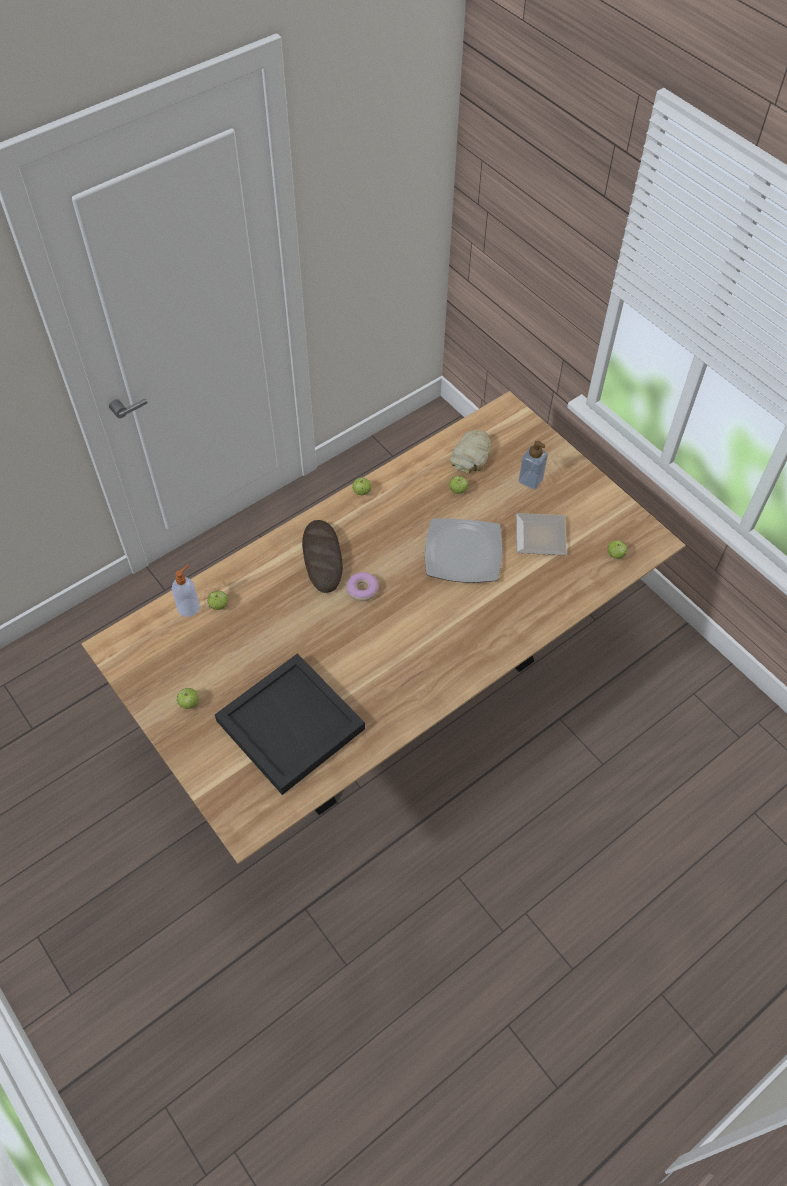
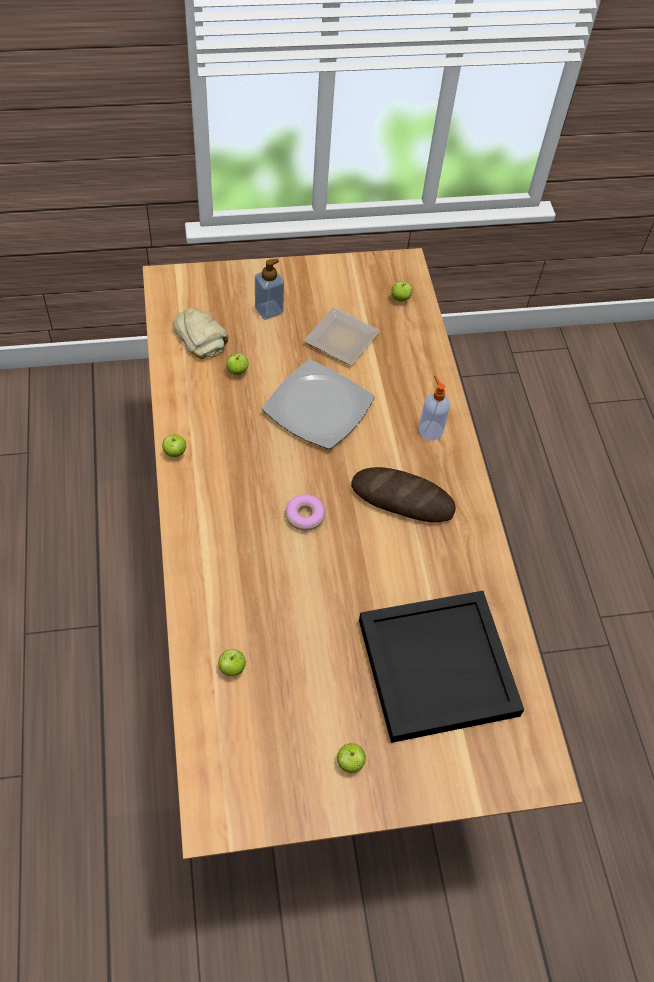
camera: 65 degrees left, 0 degrees up
(189, 607) = (212, 701): soap dispenser -> soap dispenser (430, 429)
(322, 558) = (238, 532): bread -> bread (402, 499)

